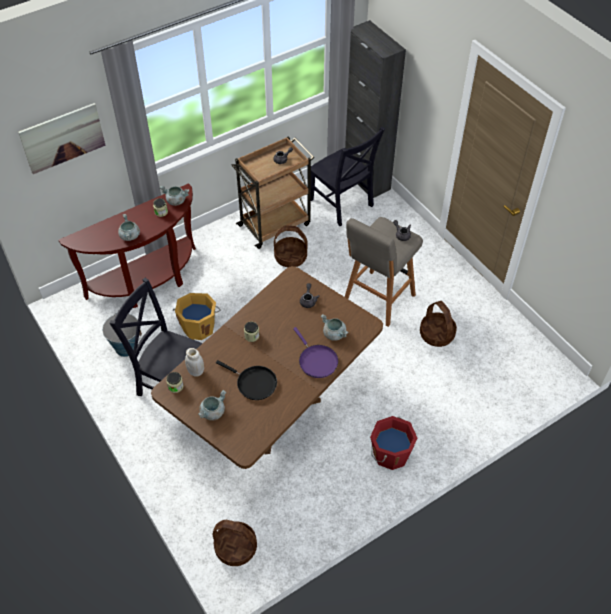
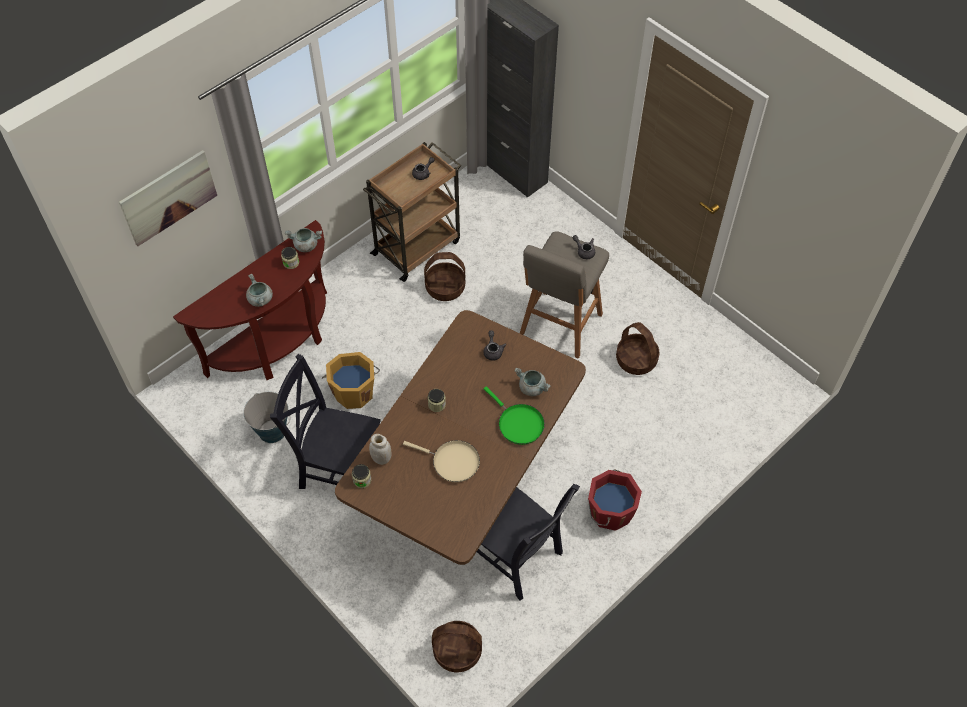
camera: 10 degrees left, 5 degrees up
(212, 412) = (412, 504): grey cooking pot -> none
(254, 383) = (452, 462): black frying pan -> beige frying pan
(316, 361) = (518, 423): purple frying pan -> green frying pan
(342, 204) = (493, 210): black chair -> black chair (517, 557)

